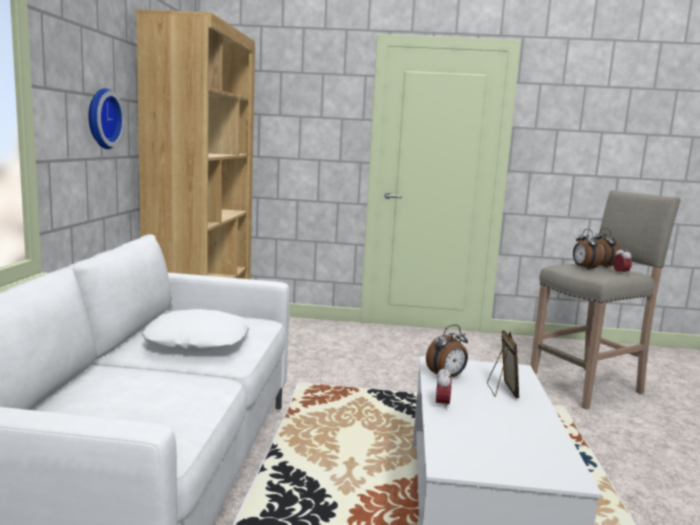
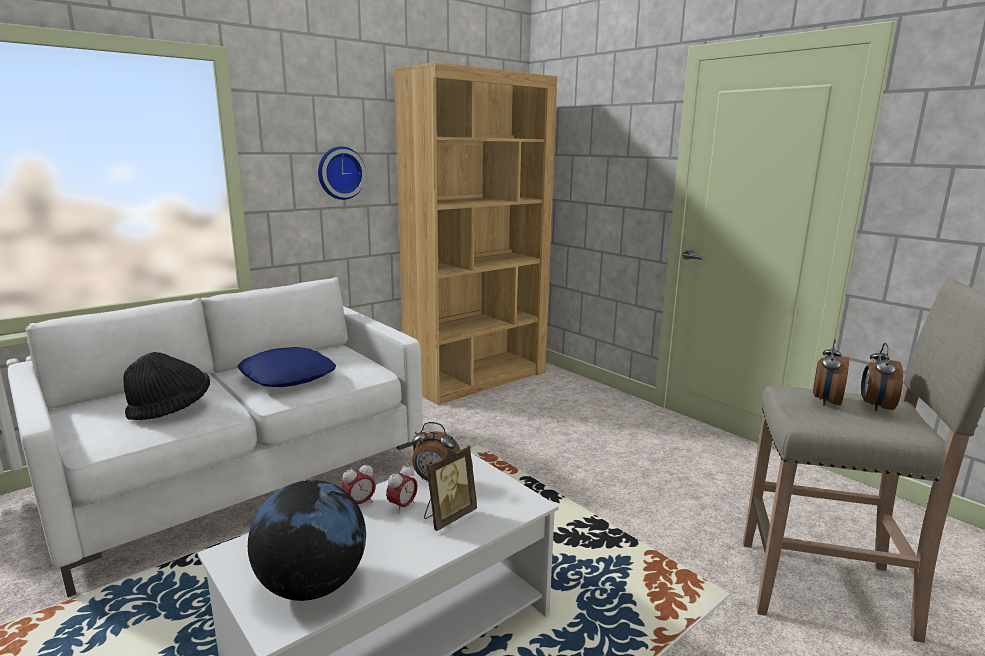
camera: 45 degrees right, 5 degrees up
(161, 395) = (171, 409): none -> black hat
(198, 341) = (288, 376): white pillow -> blue pillow
(533, 452) = (312, 585): none -> globe
(620, 273) = (870, 425): alarm clock -> alarm clock (402, 506)

